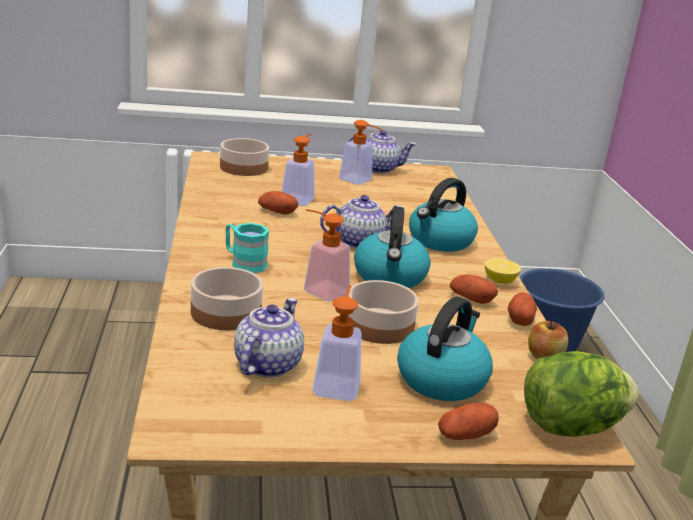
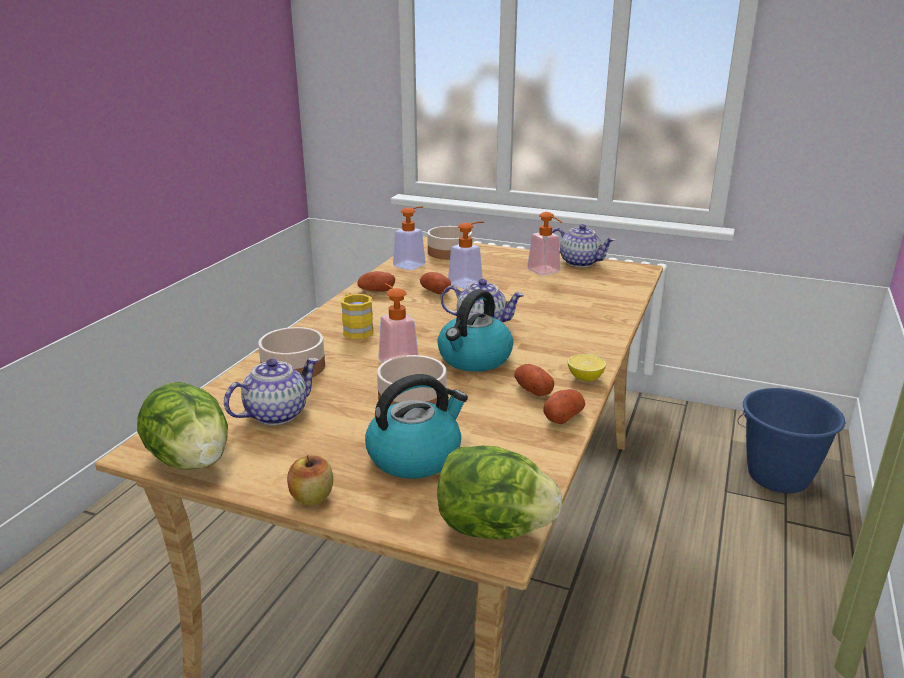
camera: 30 degrees right, 0 degrees up
(237, 430) = (191, 460): none -> lettuce
(243, 263) = (356, 329): turquoise mug -> yellow mug
(337, 383) = (316, 440): soap dispenser -> soap dispenser (412, 264)
(440, 241) = (565, 333): kettle -> none
(465, 435) = (377, 510): potato -> potato (376, 291)
(544, 357) = (546, 457): apple -> apple (312, 497)

